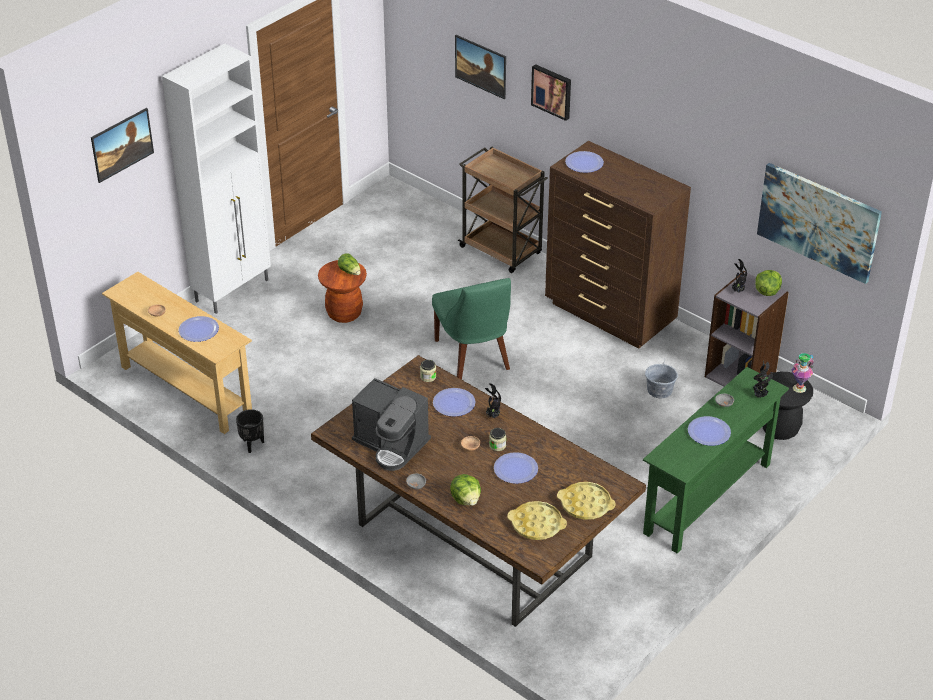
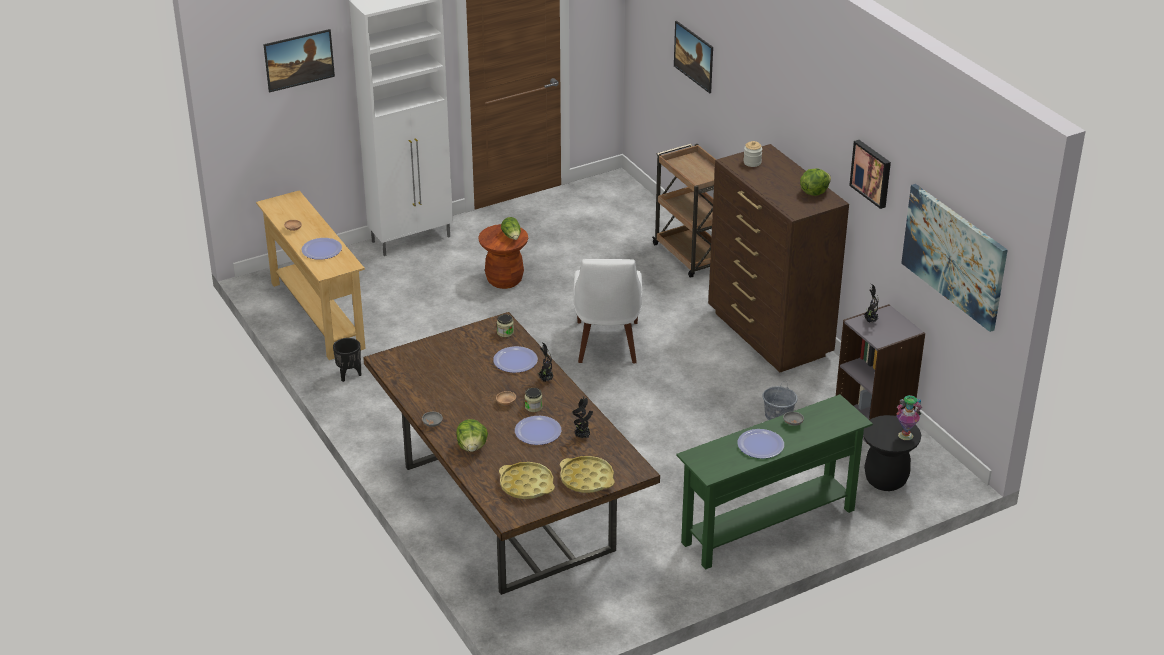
camera: 20 degrees right, 5 degrees down
(391, 445) = (432, 383): coffee machine -> none
(473, 357) = (607, 344): green chair -> white chair
(552, 91) = (747, 88): picture -> picture (872, 173)
(584, 163) = (752, 162): plate -> jar
(760, 396) = (836, 424): potted plant -> potted plant (582, 437)
(767, 291) = (902, 328): lettuce -> lettuce (814, 192)

